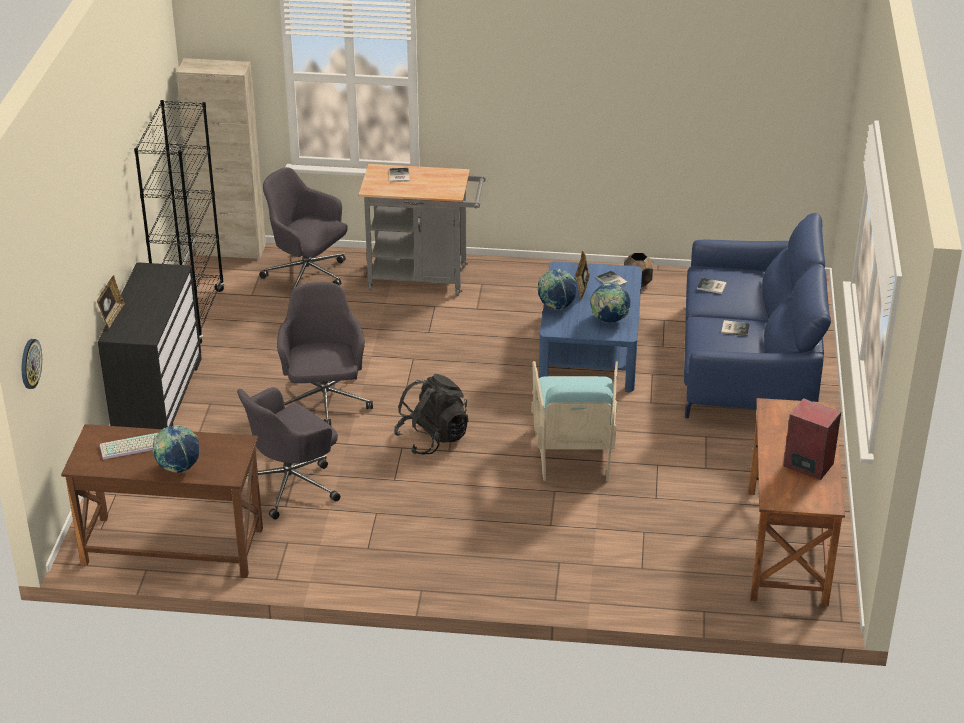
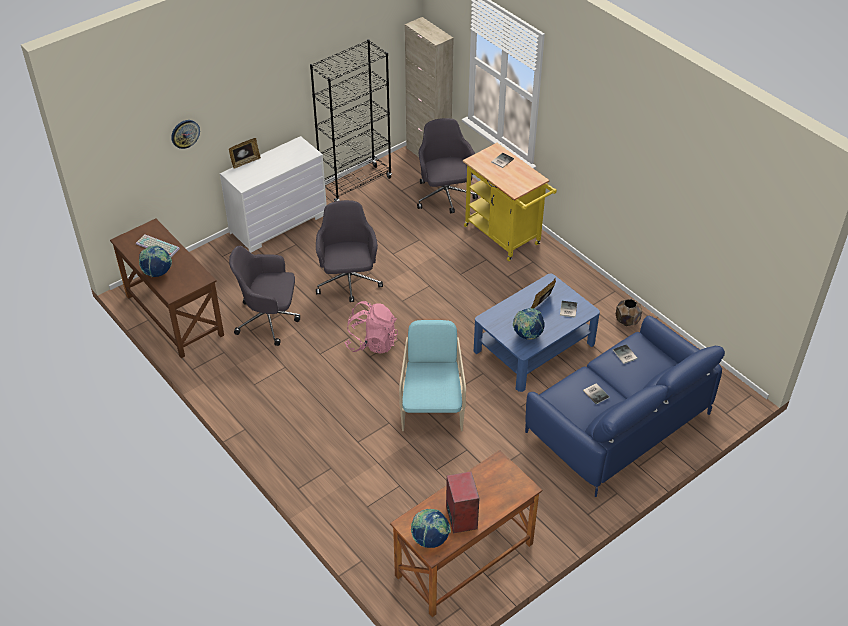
camera: 45 degrees right, 10 degrees up
(30, 363) = (107, 168): wall clock -> wall clock (185, 133)
(157, 396) = (278, 223): black dresser -> white dresser
(324, 403) = (348, 282): grey office chair -> grey office chair turned 45 degrees counterclockwise
(424, 278) = (505, 237): grey cart -> yellow cart
(432, 438) = (372, 342): black backpack -> pink backpack
(556, 306) = (510, 305): globe -> globe (430, 539)
(574, 452) = (432, 407): turquoise armchair -> turquoise armchair turned 135 degrees clockwise

